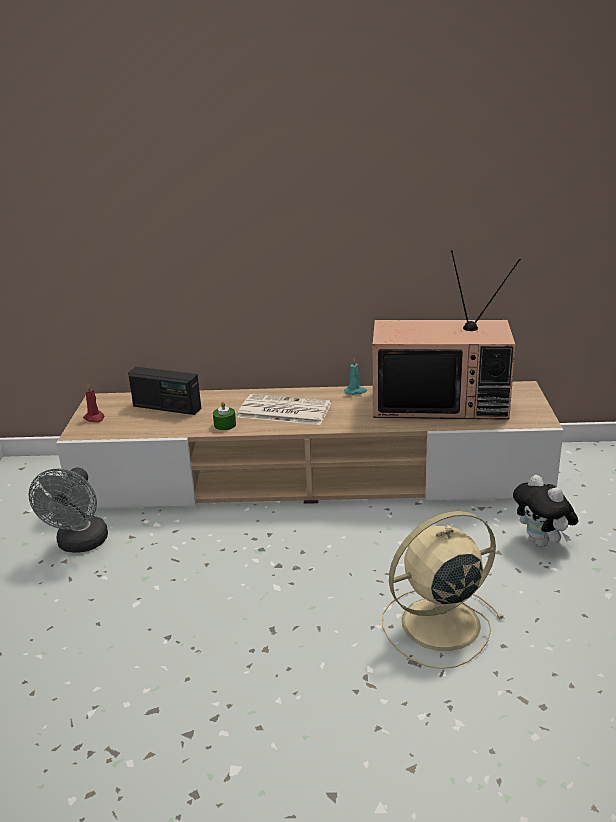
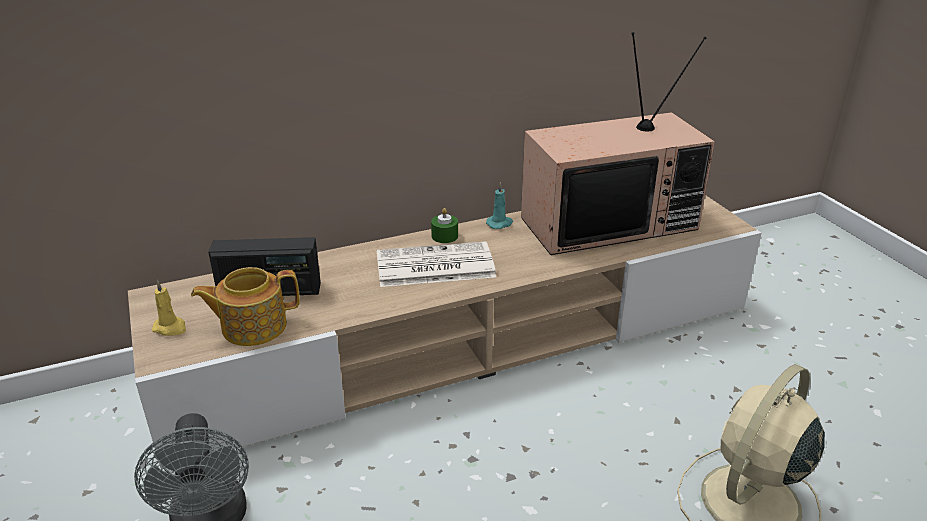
camera: 25 degrees left, 5 degrees up
(94, 418) = (170, 328): red candle -> yellow candle
(141, 426) = (252, 326): none -> teapot
(225, 425) = (373, 301): green candle -> green candle (444, 236)
(542, 543) = (769, 365): plush toy -> none

